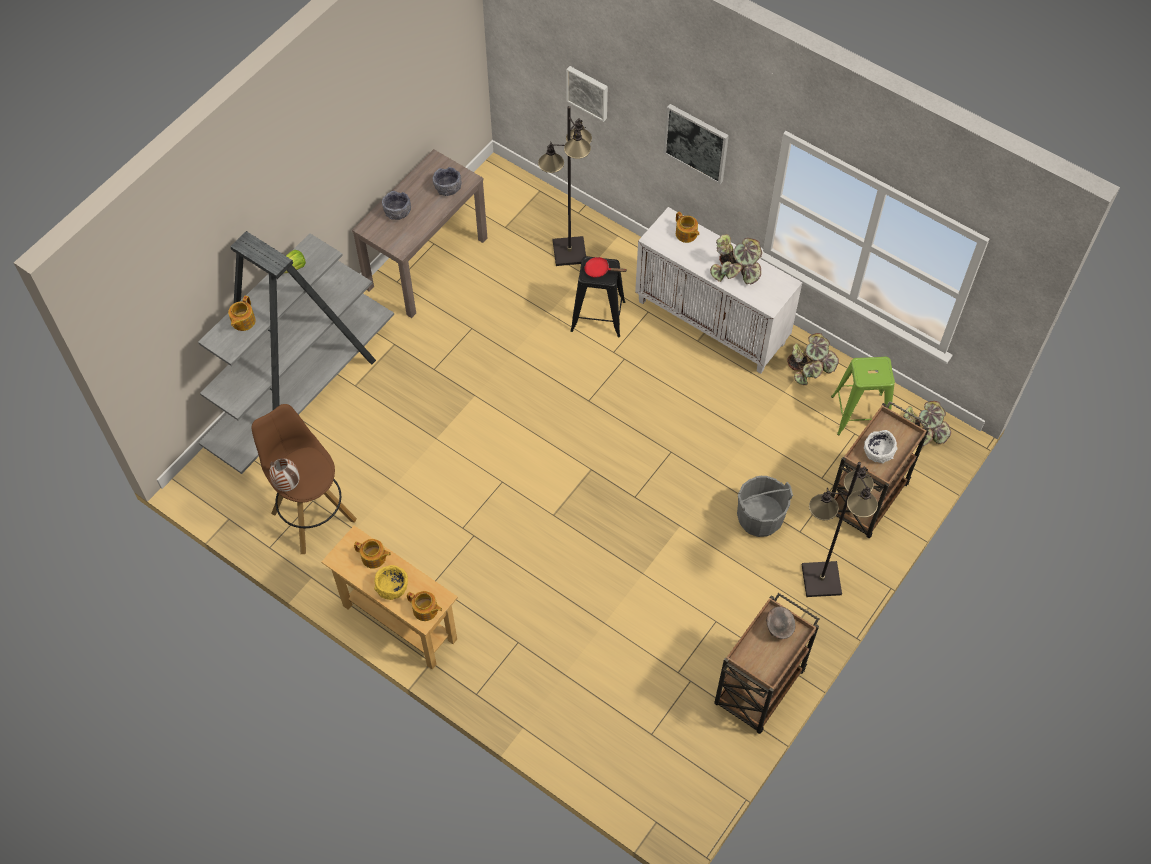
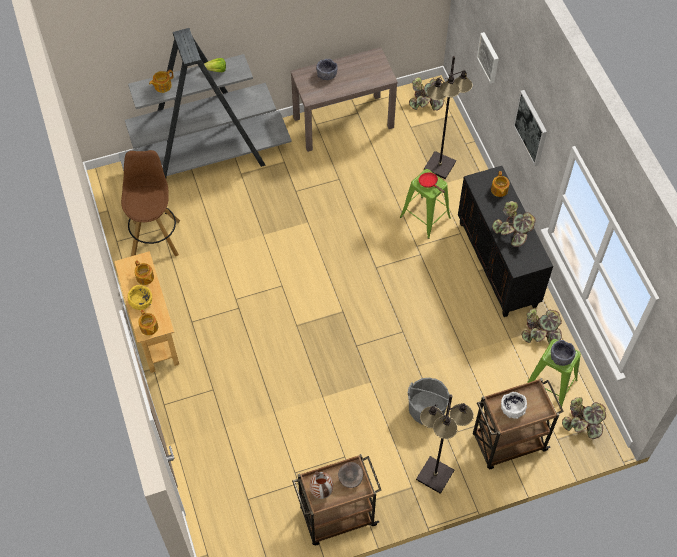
camera: 35 degrees right, 0 degrees up
(288, 485) = (130, 204): vase -> vase (322, 491)
(447, 187) = (370, 76): grey bowl -> grey bowl (561, 357)
(501, 191) = (426, 102): none -> potted plant
(597, 316) = (425, 217): black stool -> green stool
(712, 322) = (498, 264): white cabinet -> black cabinet

